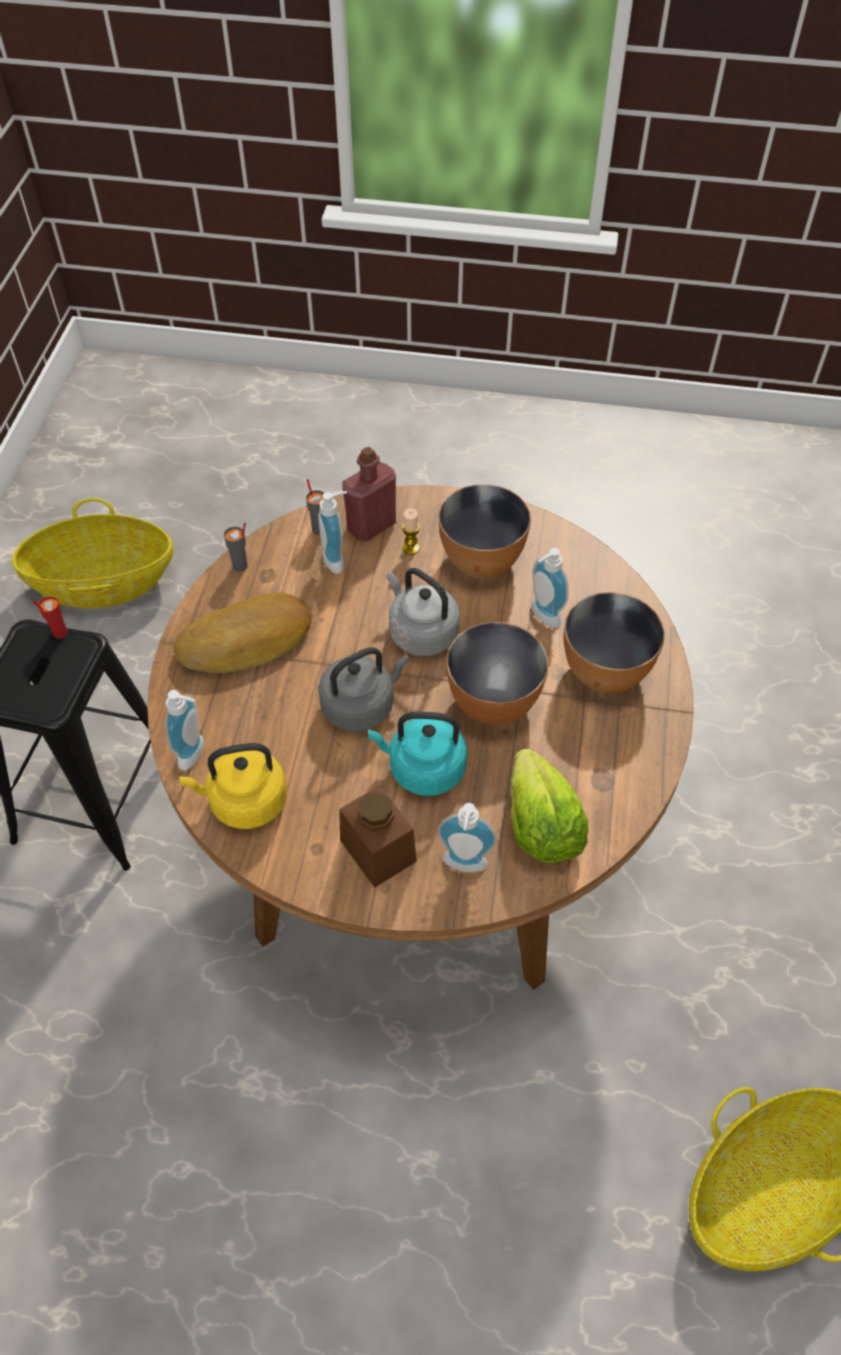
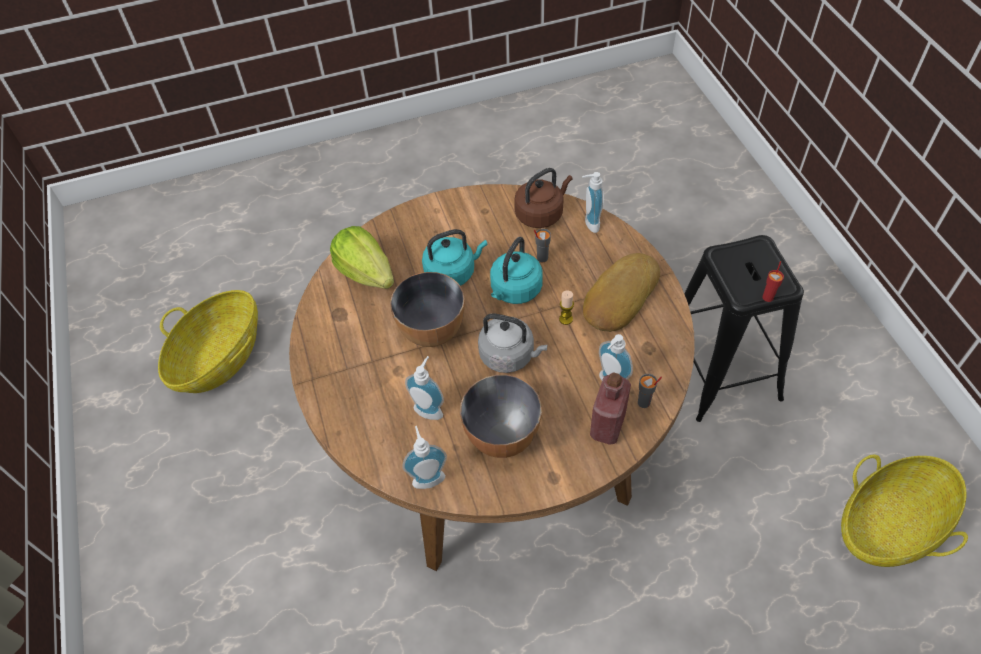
camera: 155 degrees right, 0 degrees up
(240, 566) = (673, 345): grey cup -> grey cup (542, 258)
(244, 802) = (541, 214): yellow kettle -> brown kettle
(361, 705) = (515, 291): grey kettle -> turquoise kettle
(378, 850) = (451, 223): brown jar -> none
(411, 548) = (563, 420): candle -> candle (566, 319)
(464, 866) = (399, 236): soap dispenser -> soap dispenser (427, 477)
(606, 671) = (365, 387): bowl -> none

